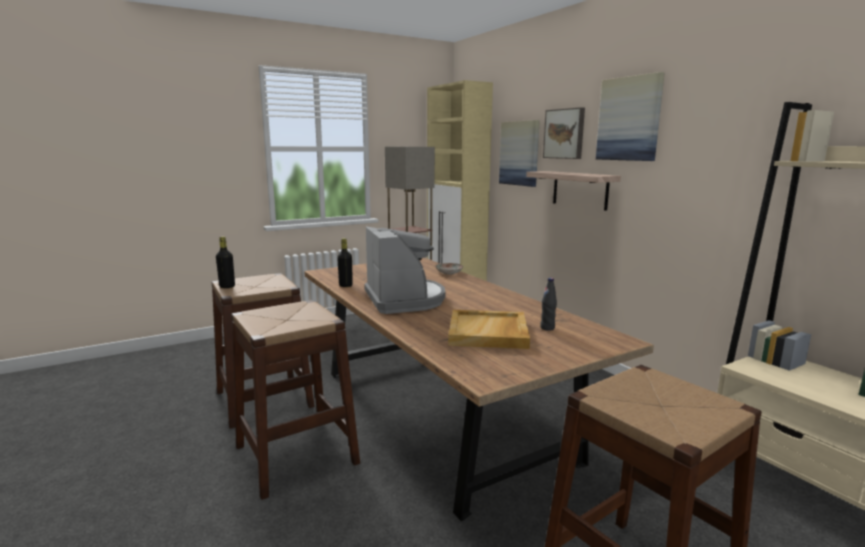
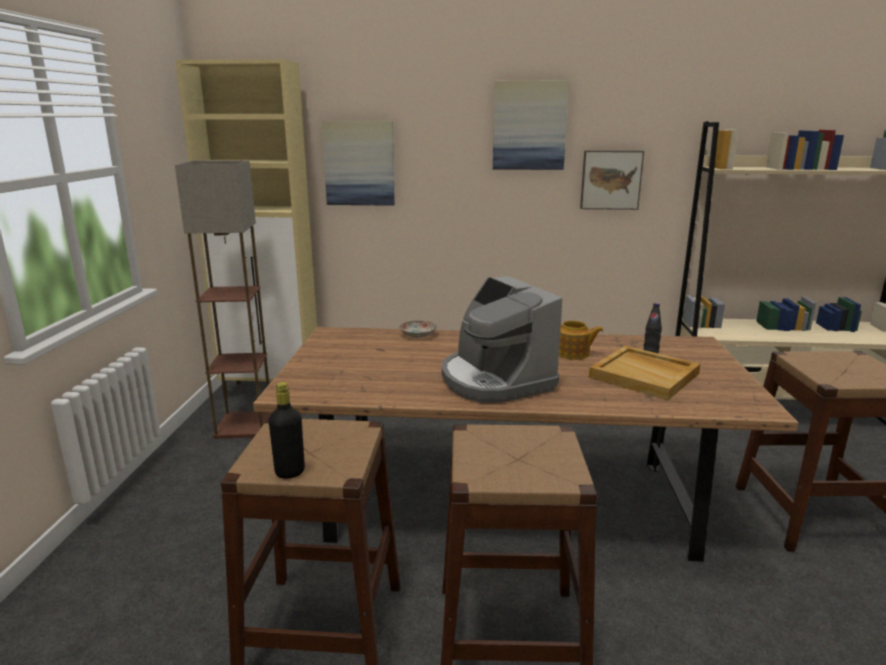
camera: 55 degrees left, 5 degrees up
(345, 285) = (385, 395): black bottle -> none
(405, 299) = (495, 380): coffee machine -> coffee machine turned 135 degrees counterclockwise
(493, 308) = (573, 353): none -> teapot
(565, 134) = (438, 139): picture -> picture (610, 179)
(580, 190) = (467, 204): shelf -> none

